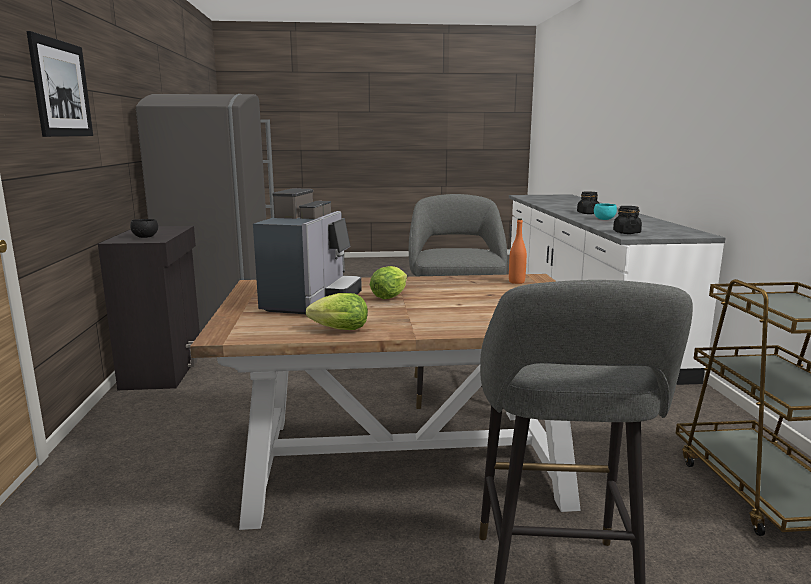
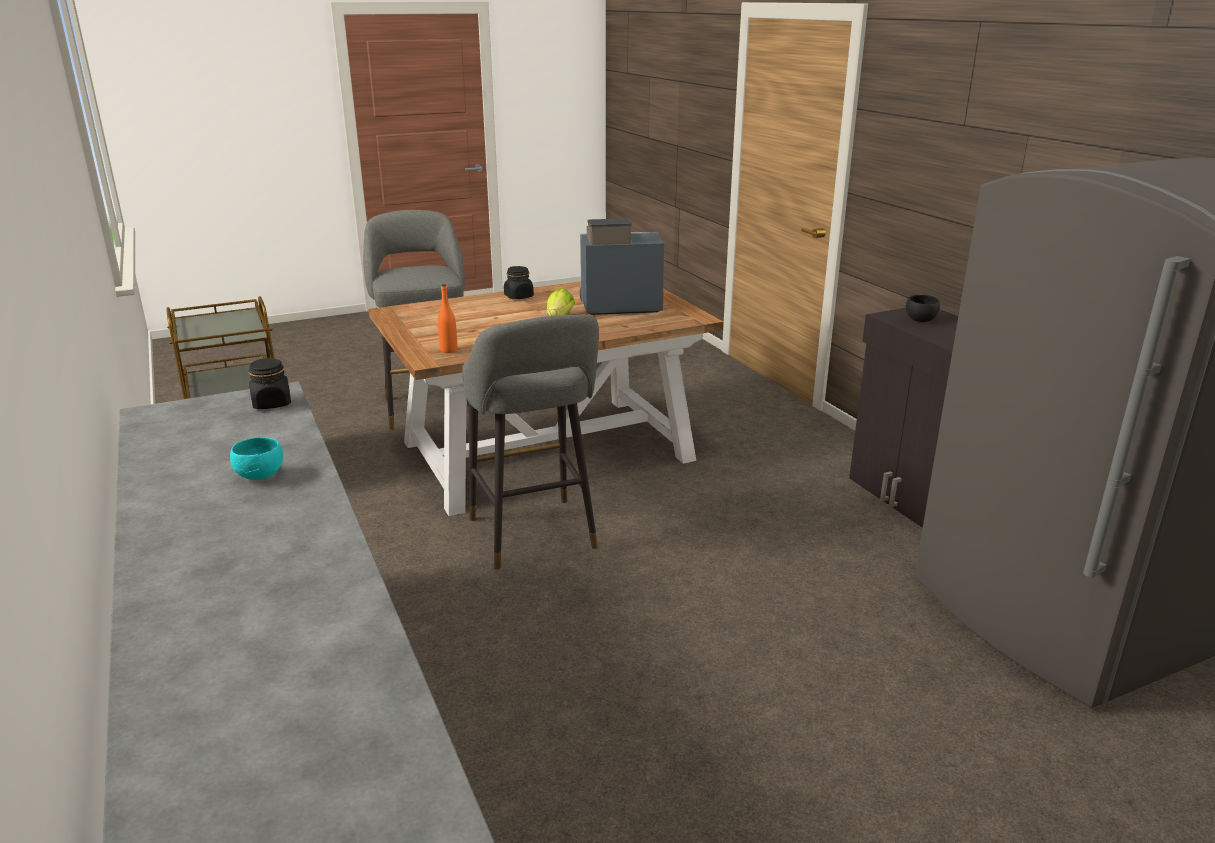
camera: 160 degrees right, 10 degrees up
(61, 89) = (949, 128): picture -> none
(311, 301) = (617, 307): coffee machine -> coffee machine turned 90 degrees clockwise
(336, 330) = (566, 289): lettuce -> none
(587, 213) = (269, 525): black jar -> black jar (519, 296)

